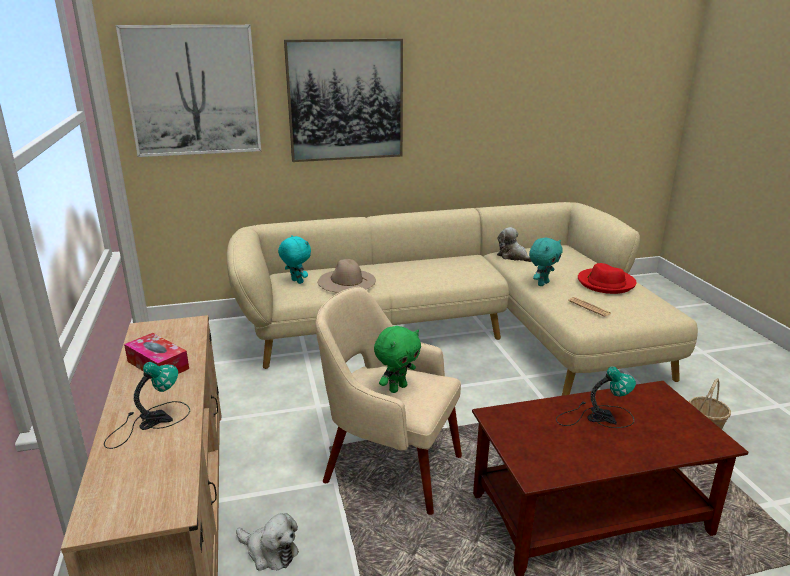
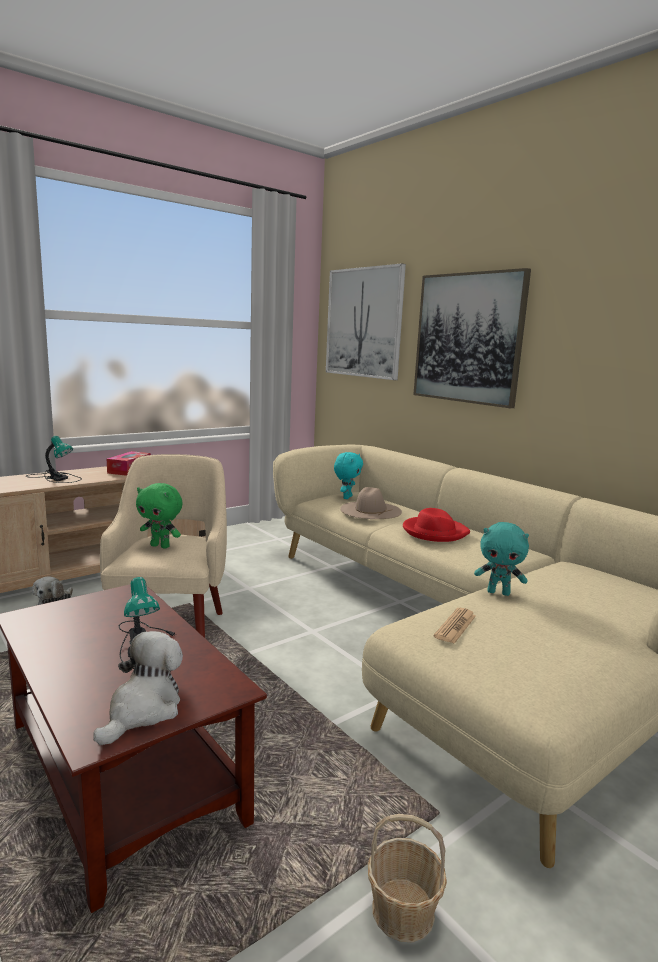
camera: 65 degrees right, 10 degrees down
(513, 256) = (570, 571): plush toy -> plush toy (143, 710)
(605, 283) = (565, 633): red hat -> red hat (434, 532)

